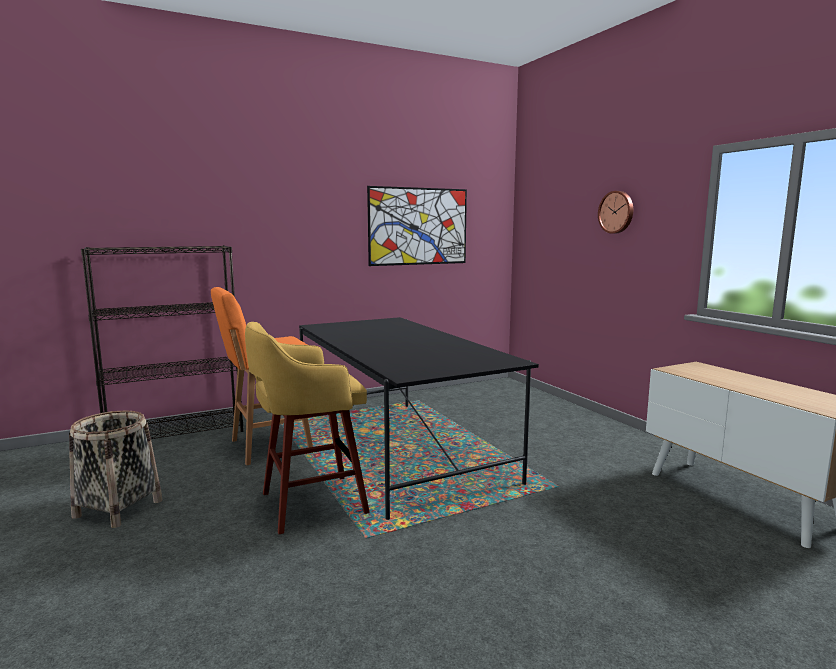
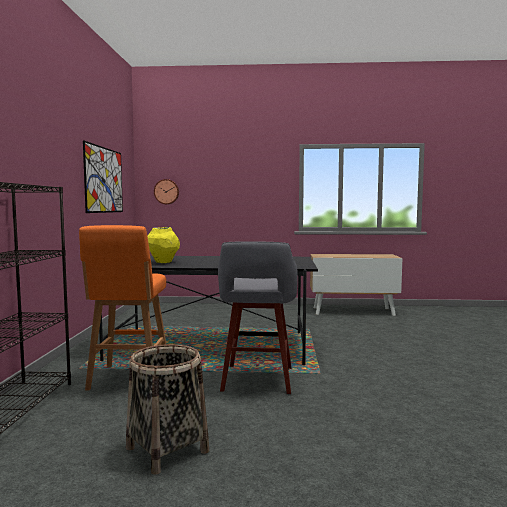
camera: 60 degrees left, 5 degrees down
(309, 504) = (257, 380): yellow stool -> grey stool
(361, 333) = (163, 262): none -> yellow vase
(616, 212) = (238, 176): wall clock -> wall clock (166, 191)

